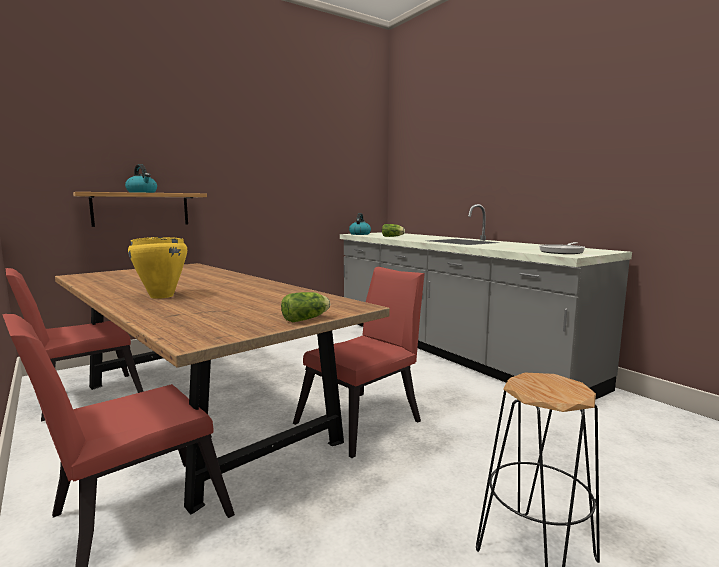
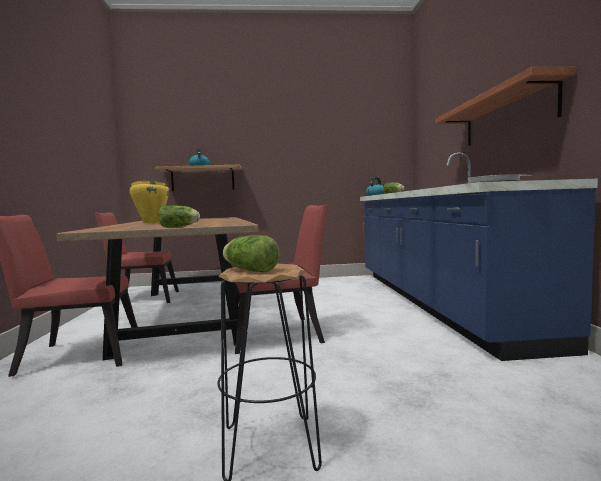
camera: 30 degrees right, 5 degrees down
(448, 350) = (433, 301): grey counter -> blue counter
(527, 176) = (506, 116): none -> shelf
(548, 391) = (249, 270): none -> lettuce

